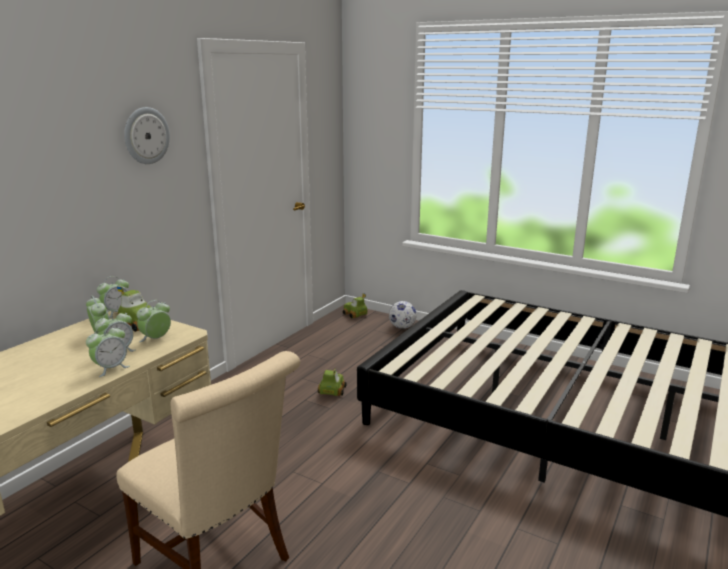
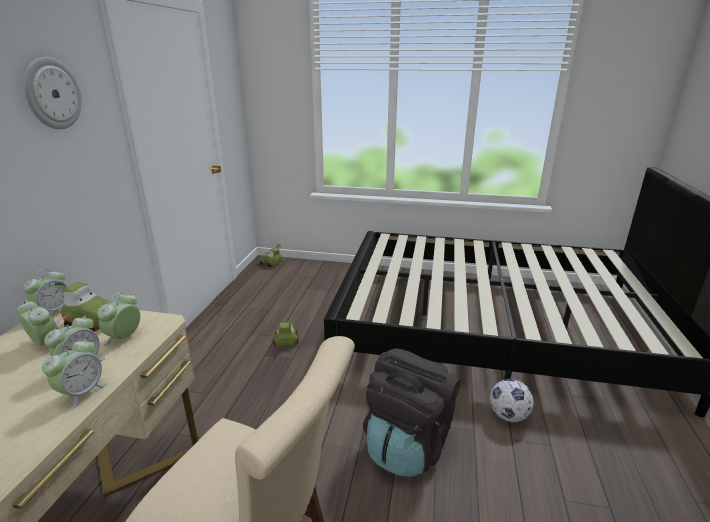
camera: 20 degrees left, 5 degrees up
(401, 506) = (407, 445): none -> black backpack
(402, 327) = (318, 269): football -> football (508, 415)

